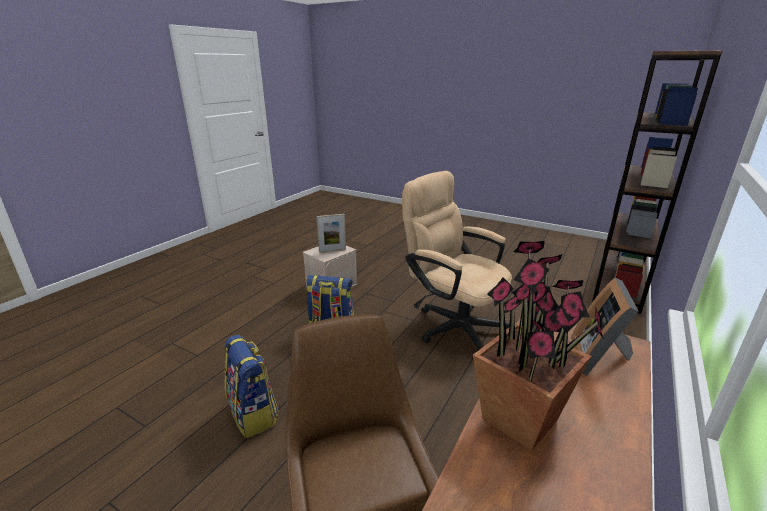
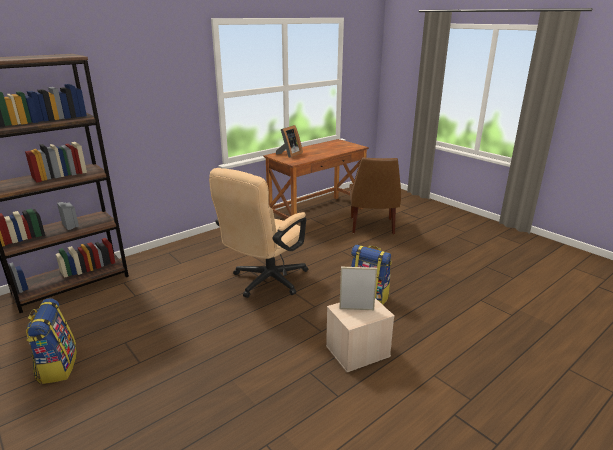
camera: 160 degrees left, 0 degrees up
(254, 414) = (422, 260): backpack -> backpack (57, 366)
(453, 324) = (265, 282): beige office chair -> beige office chair turned 60 degrees clockwise
(521, 419) = (332, 151): potted plant -> none

